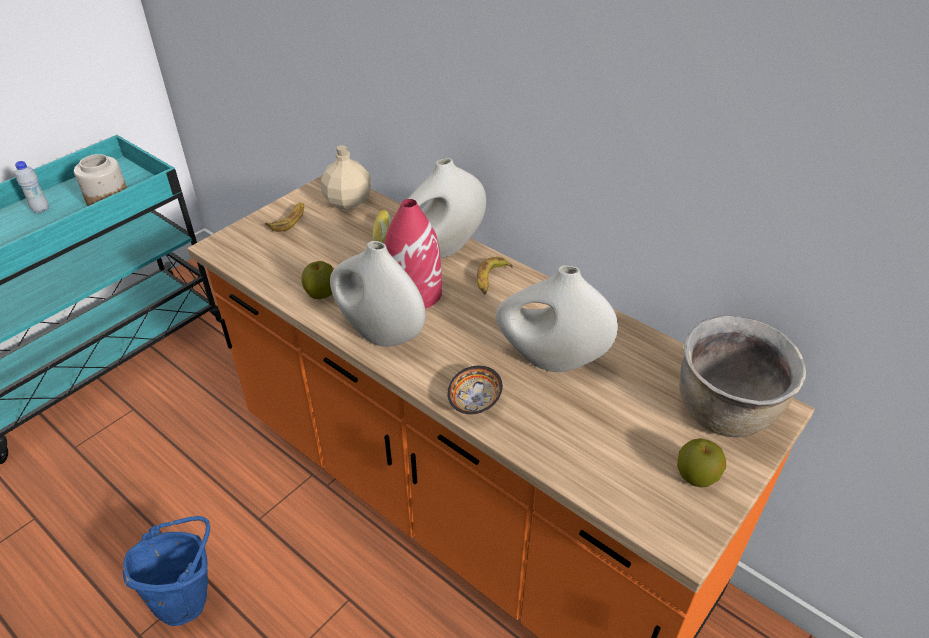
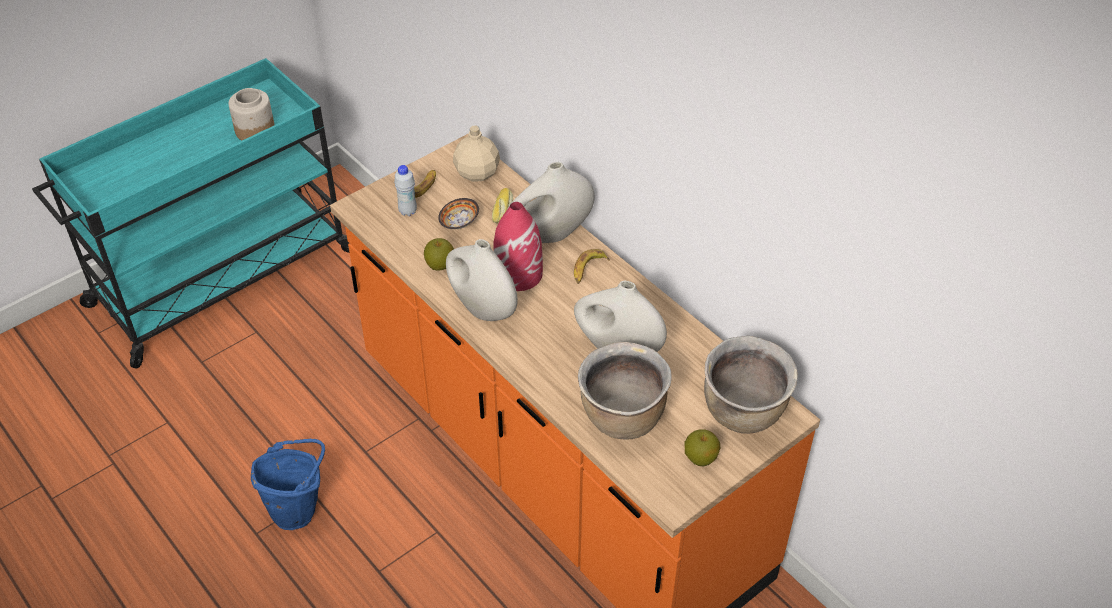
camera: 10 degrees right, 5 degrees up
(41, 209) = (193, 134): white bottle -> white bottle (408, 211)
(474, 401) = (546, 376): bowl -> bowl (459, 222)
(582, 440) = (622, 418): none -> brown cooking pot

